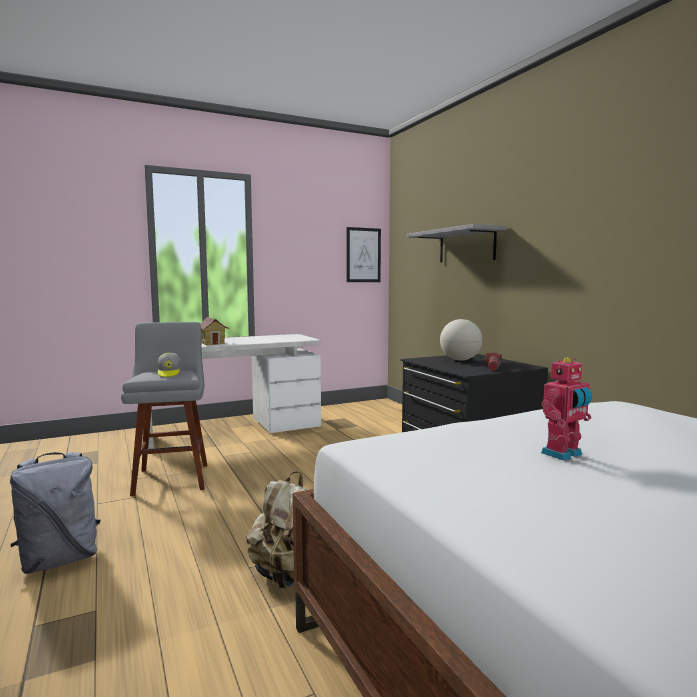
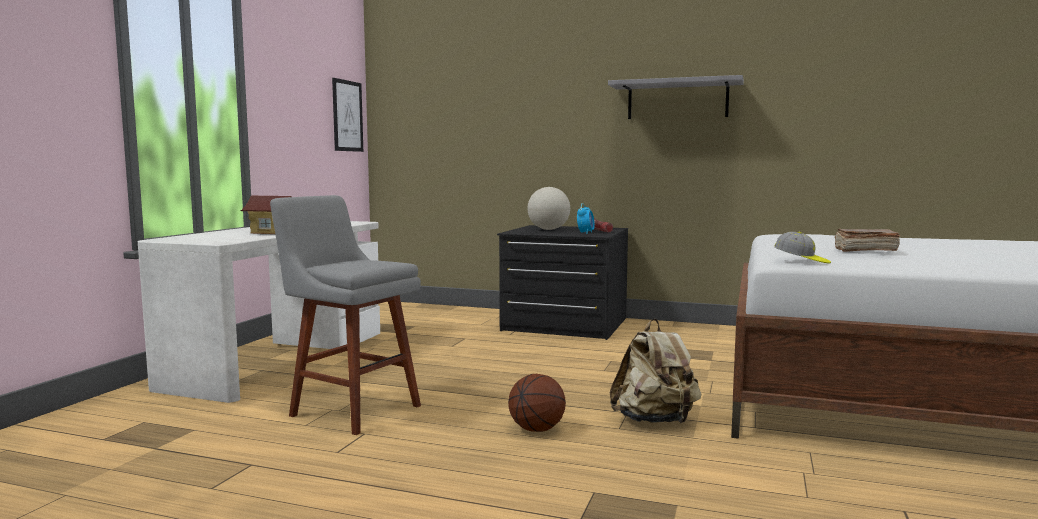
camera: 45 degrees left, 0 degrees up
(60, 560) = (455, 490): grey backpack -> none
(169, 373) = (366, 262): cap -> cap (802, 261)
(206, 539) = (537, 429): none -> basketball
(466, 246) = (511, 111): grey shelf -> grey shelf (677, 100)
(470, 368) = (585, 233): none -> alarm clock
(564, 454) = (864, 251): toy robot -> brown book

